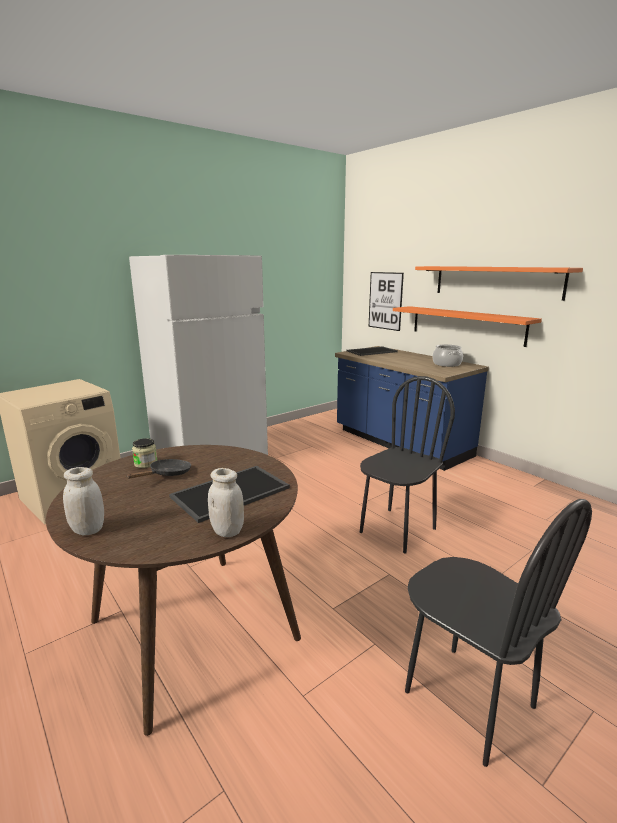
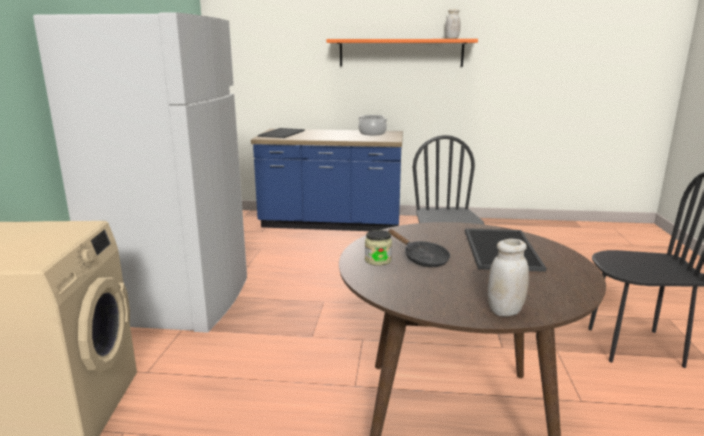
camera: 45 degrees left, 0 degrees up
(167, 474) = (422, 259): black frying pan -> black frying pan turned 150 degrees clockwise
(227, 531) = (573, 266): white jar -> white jar (452, 38)
(385, 301) = (273, 78): picture -> none
(466, 325) = (375, 95): orange shelf -> none

